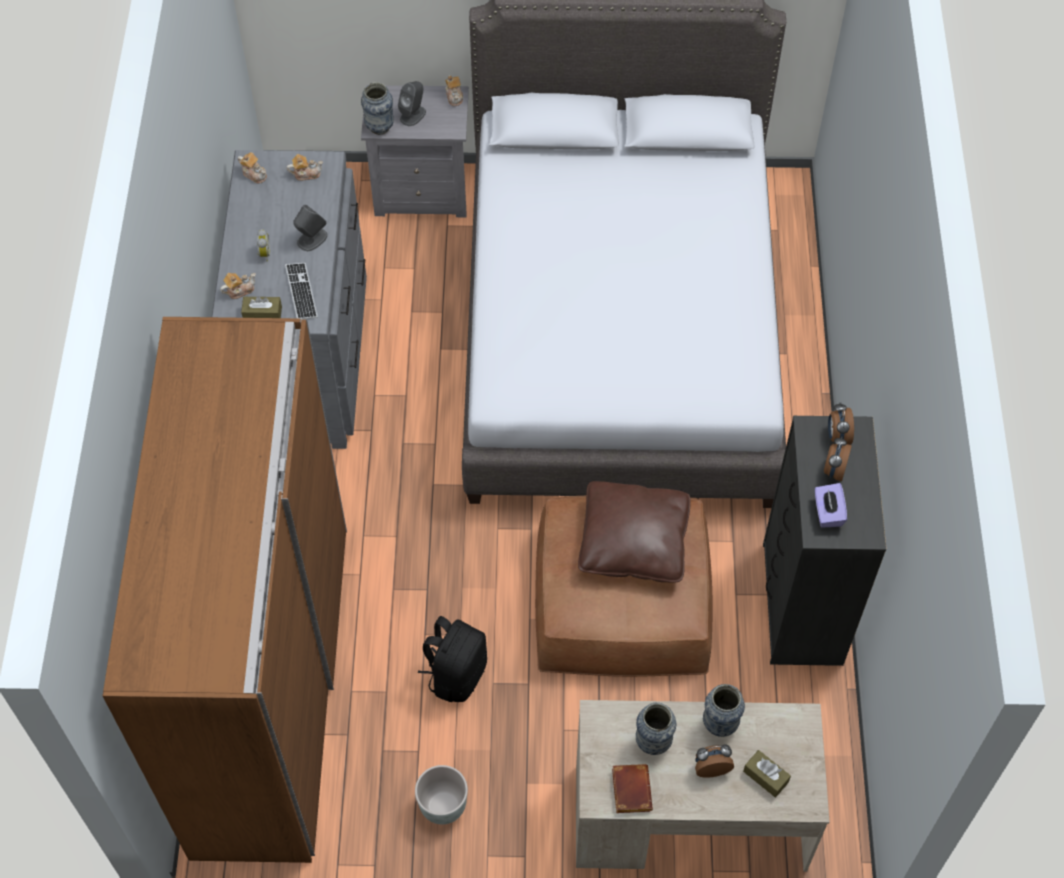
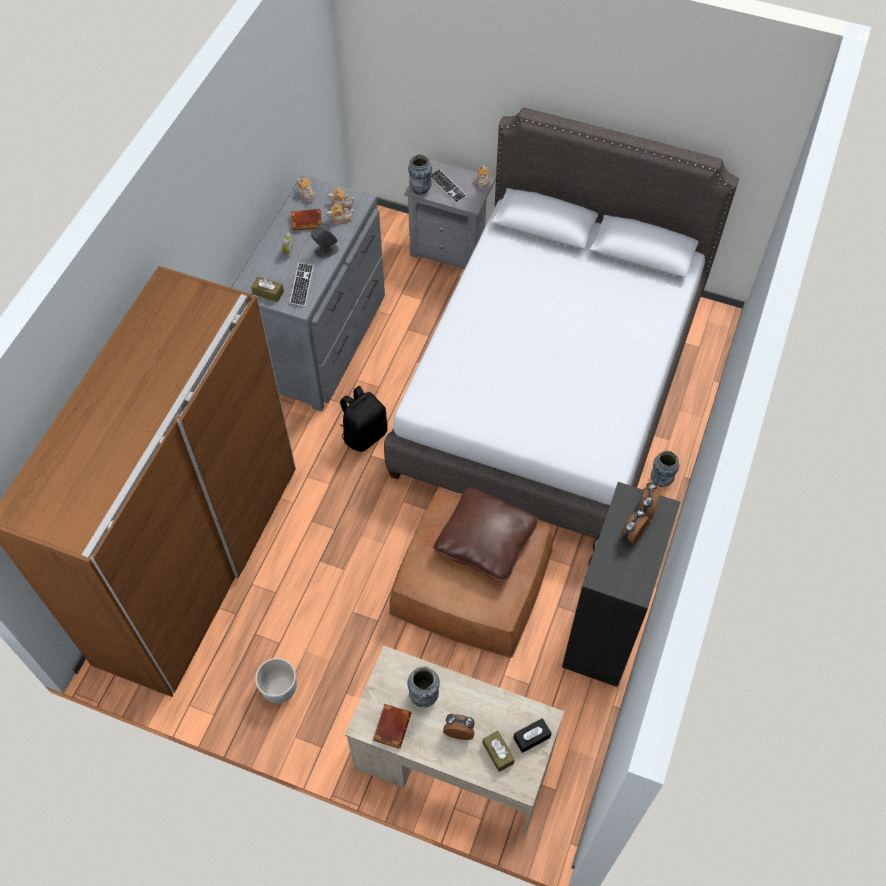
camera: 20 degrees right, 0 degrees up
(239, 290) = (260, 272): teapot -> teapot (341, 218)
(270, 211) = (306, 223): none -> brown book
(413, 115) = (447, 187): grey speaker -> keyboard
(456, 674) = (329, 597): black backpack -> black backpack (364, 434)
(720, 724) = (480, 700): vase -> vase (661, 480)
(796, 746) = (531, 737): none -> black tissue box
(827, 513) = (613, 565): purple tissue box -> none

